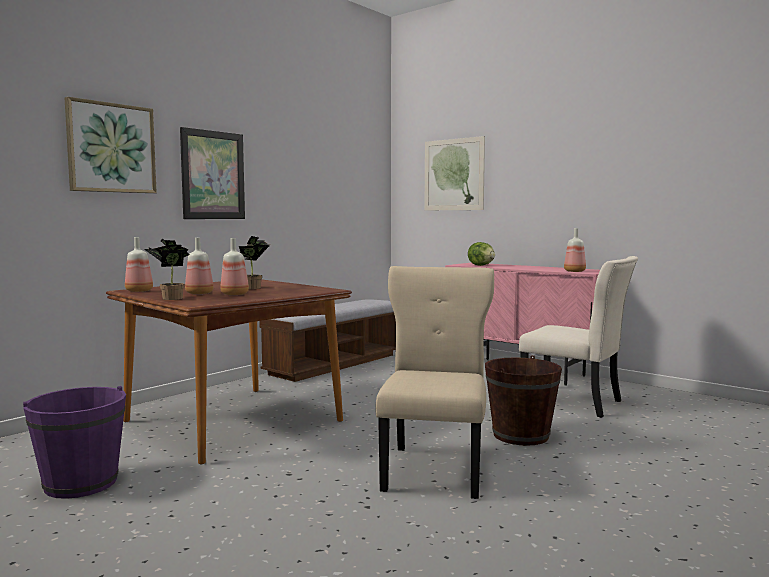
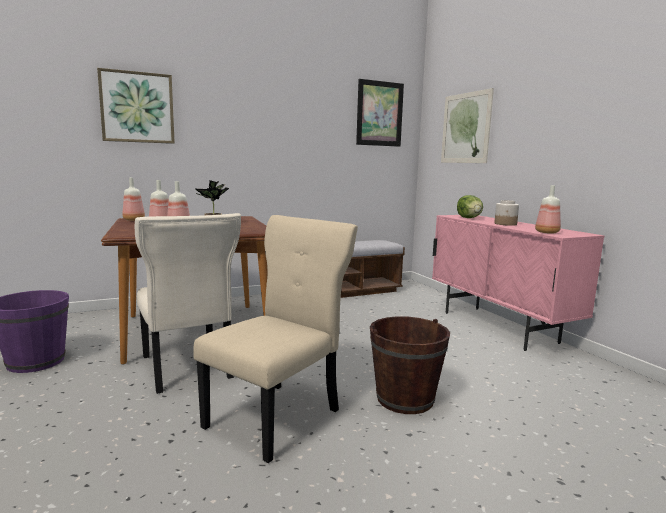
camera: 25 degrees right, 5 degrees up
(169, 298) = (124, 228): potted plant -> none
(213, 175) = (229, 129): picture -> picture (379, 114)
(525, 268) = (505, 224): none -> jar
(575, 403) = (510, 373): beige chair -> beige chair (187, 369)

